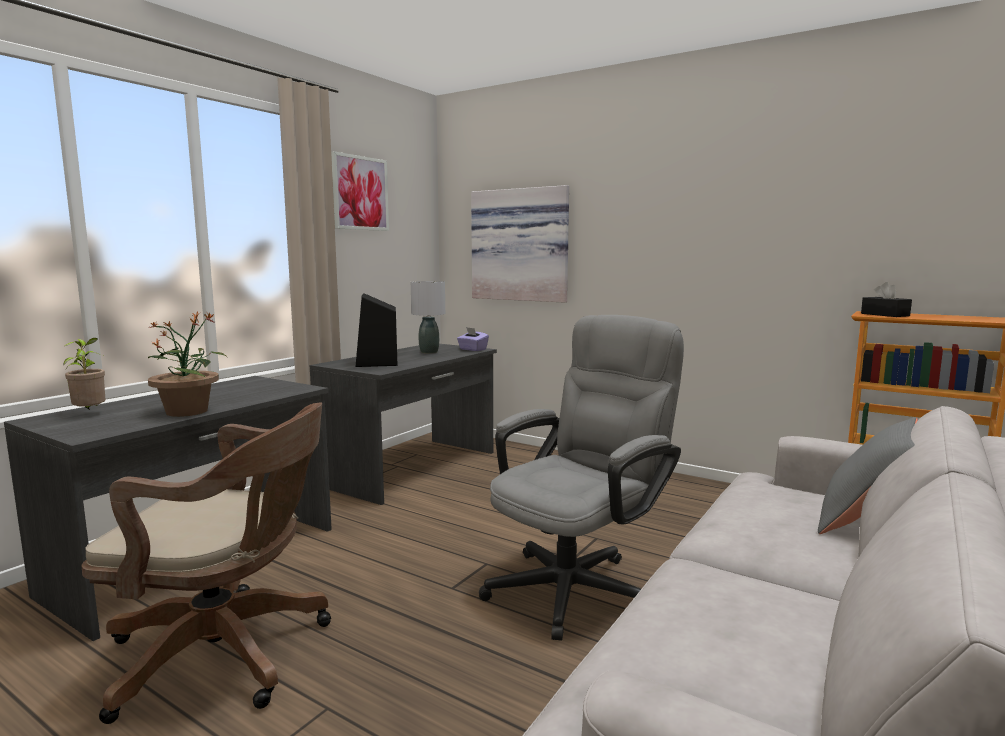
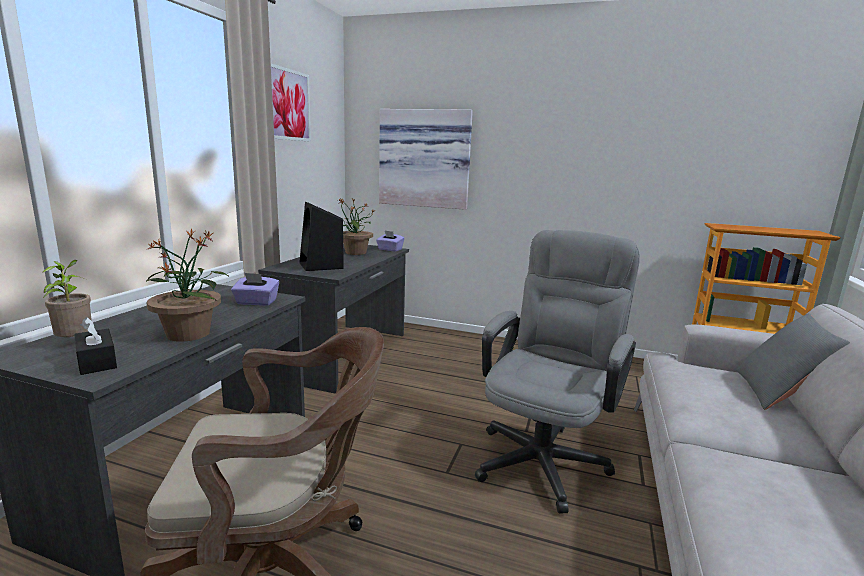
camera: 15 degrees left, 5 degrees up
(274, 391) = (256, 302): none -> purple tissue box
(429, 352) = (355, 253): grey table lamp -> potted plant
(884, 315) = (733, 227): black tissue box -> black tissue box (97, 361)

